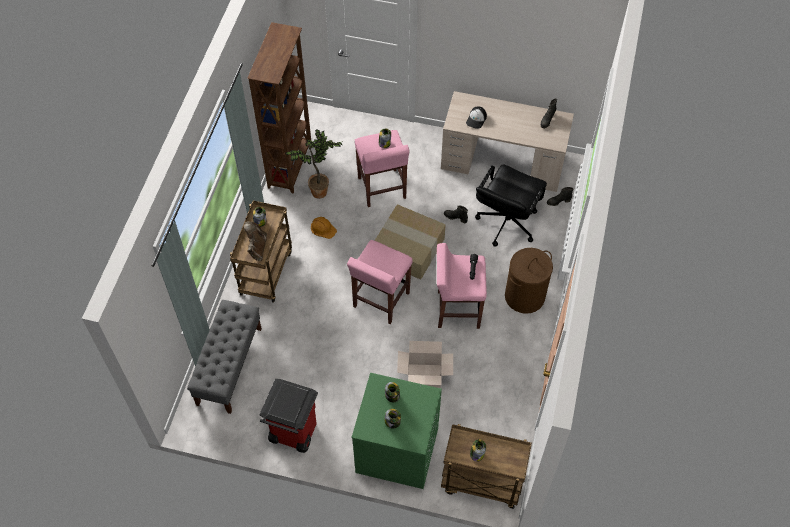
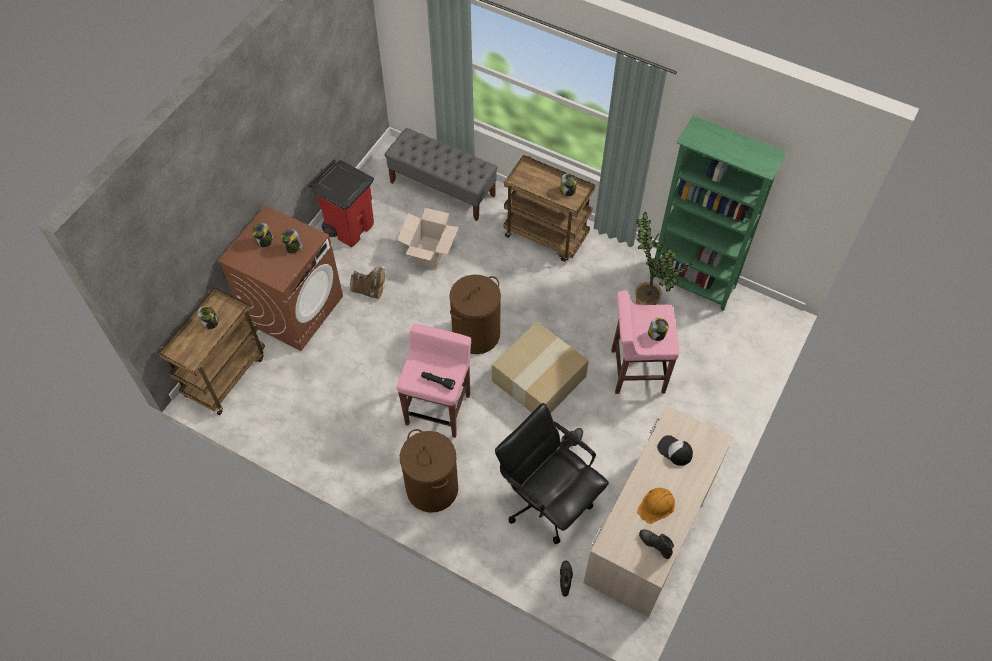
camera: 105 degrees right, 0 degrees up
(257, 247) = (533, 183): brown boot -> brown boot (369, 290)
(291, 165) = (693, 284): brown bookcase -> green bookcase
(323, 228) = (591, 298): orange hard hat -> orange hard hat (656, 505)
(380, 300) = (476, 334): pink stool -> brown laundry basket
(396, 450) = (293, 308): green washing machine -> brown washing machine
(424, 376) = (367, 353): cardboard box -> cardboard box (429, 252)

